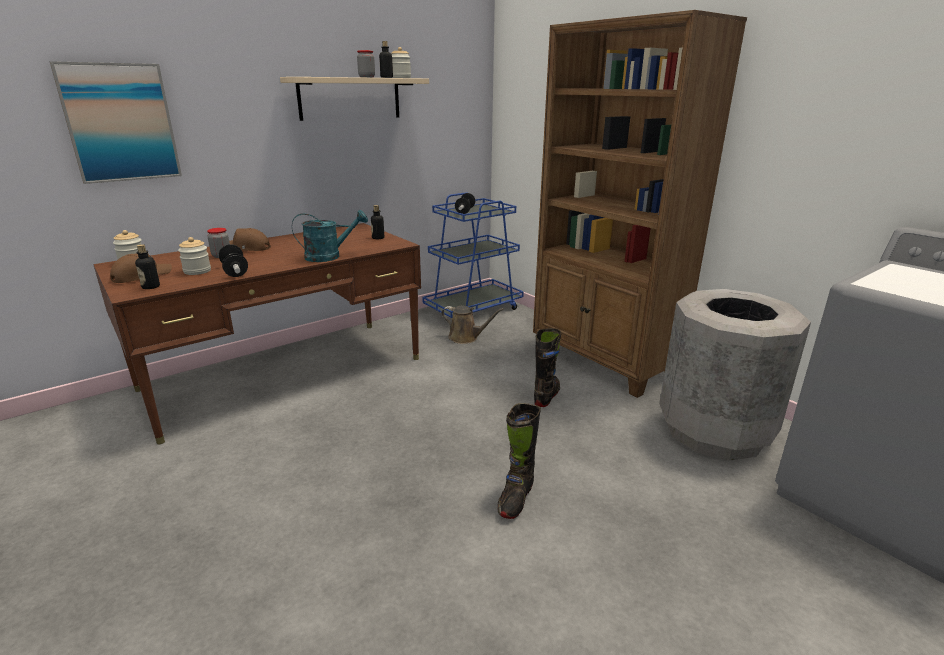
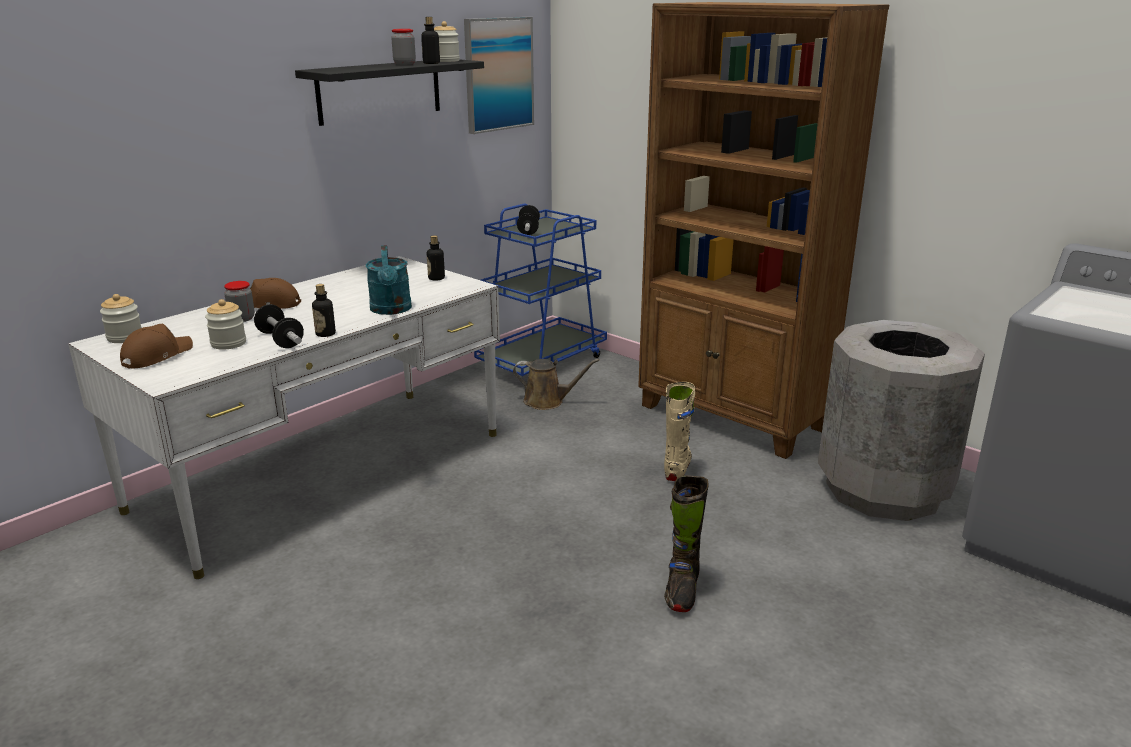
camera: 10 degrees left, 0 degrees up
(120, 123) = (100, 149): picture -> picture (498, 74)
(151, 287) = (185, 370): bottle -> bottle (325, 334)
(285, 373) = (322, 471): brown desk -> white desk
(329, 256) = (391, 310): turquoise watering can -> turquoise watering can turned 105 degrees clockwise
(350, 98) = (380, 91): beige shelf -> black shelf
(546, 396) = (677, 467): black boot -> beige boot

